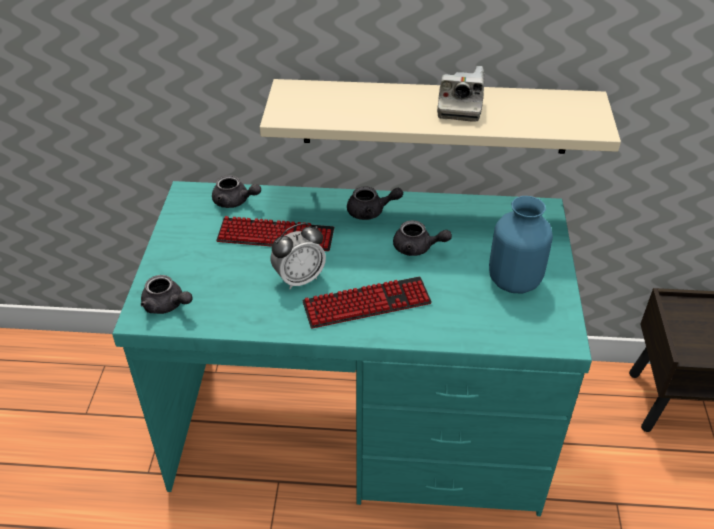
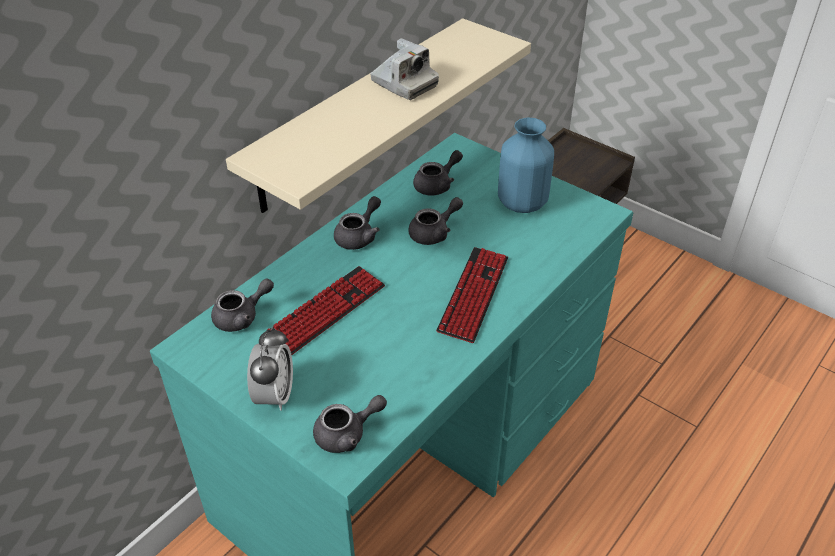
camera: 55 degrees left, 0 degrees up
(299, 279) = (401, 322): alarm clock -> alarm clock (274, 395)
(479, 222) = (437, 185): none -> grey teapot

